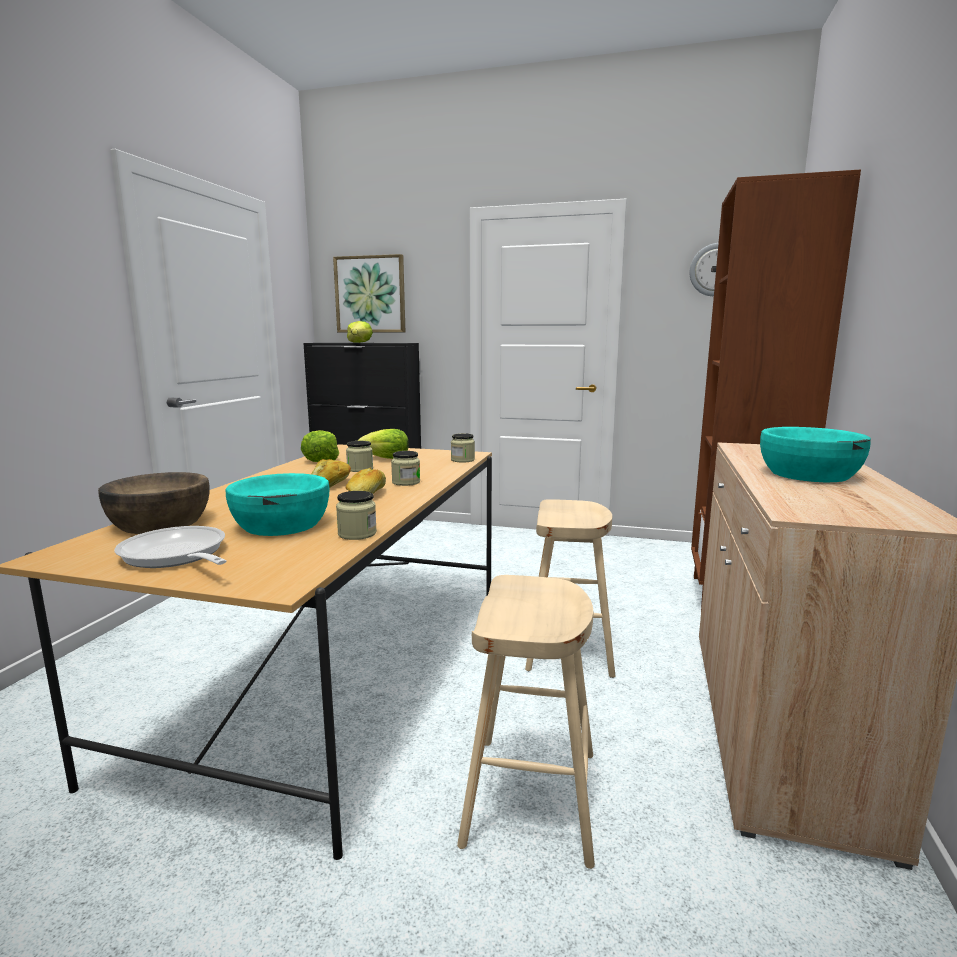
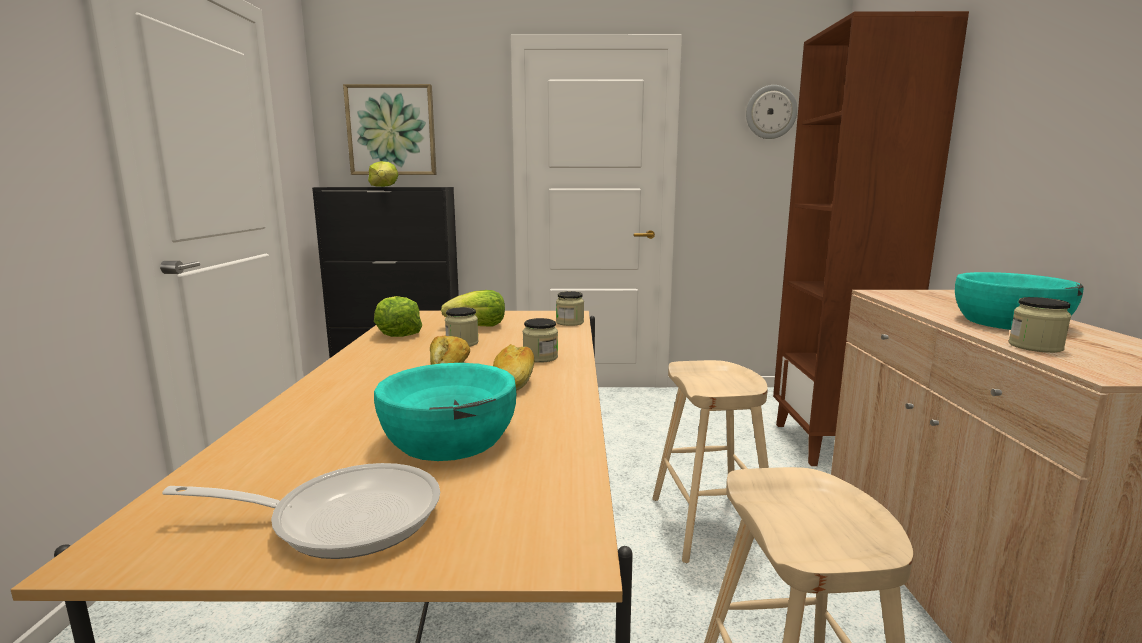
camera: 15 degrees left, 0 degrees up
(160, 523) = (260, 456): brown bowl -> none
(176, 556) = (343, 518): frying pan -> frying pan turned 150 degrees clockwise
(357, 534) = (570, 442): jar -> jar (1035, 347)

